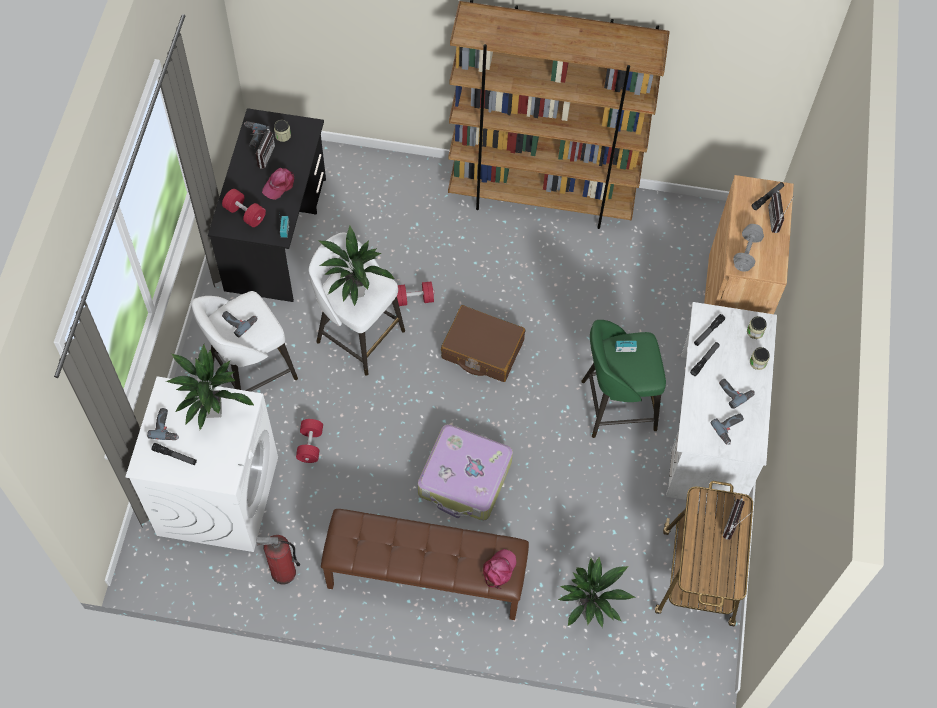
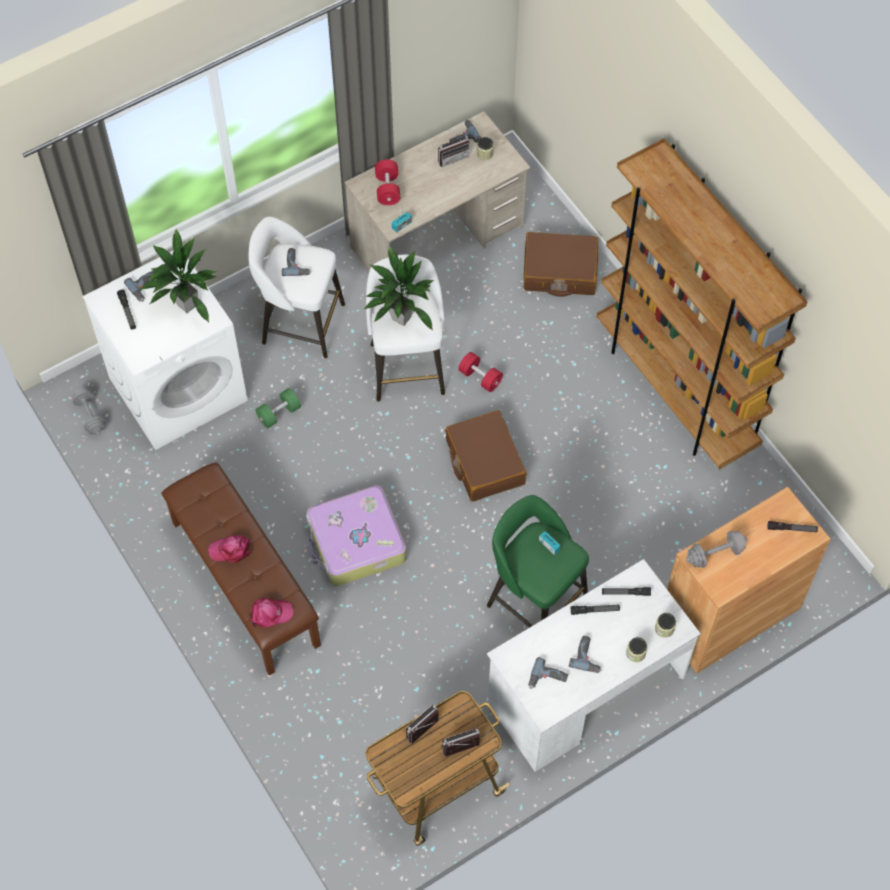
camera: 50 degrees right, 0 degrees up
(176, 575) = (90, 416): none -> grey dumbbell
(276, 234) = (437, 238): black desk -> beige desk
(279, 185) = (438, 188): pink cap -> pink cap (231, 550)
(283, 572) = (157, 483): fire extinguisher -> none
(310, 445) = (279, 413): red dumbbell -> green dumbbell
(383, 187) = (559, 271): none -> brown suitcase
(589, 611) = (328, 725): potted plant -> none
(777, 220) = (776, 554): radio -> radio (425, 733)

